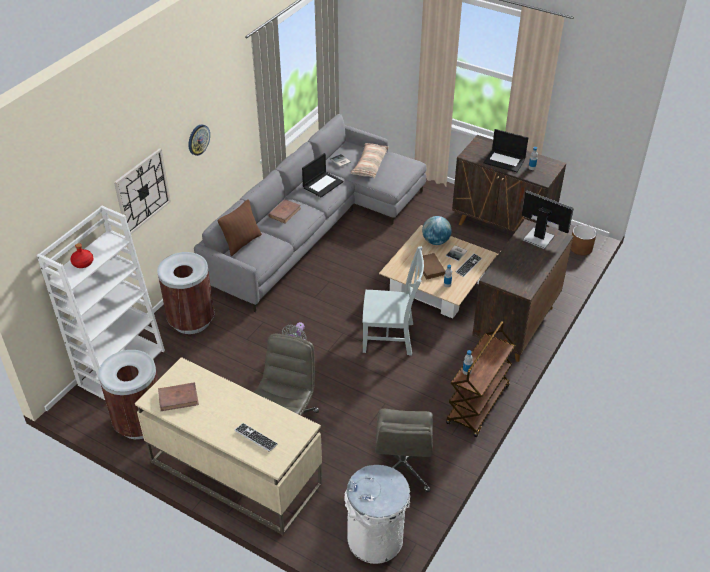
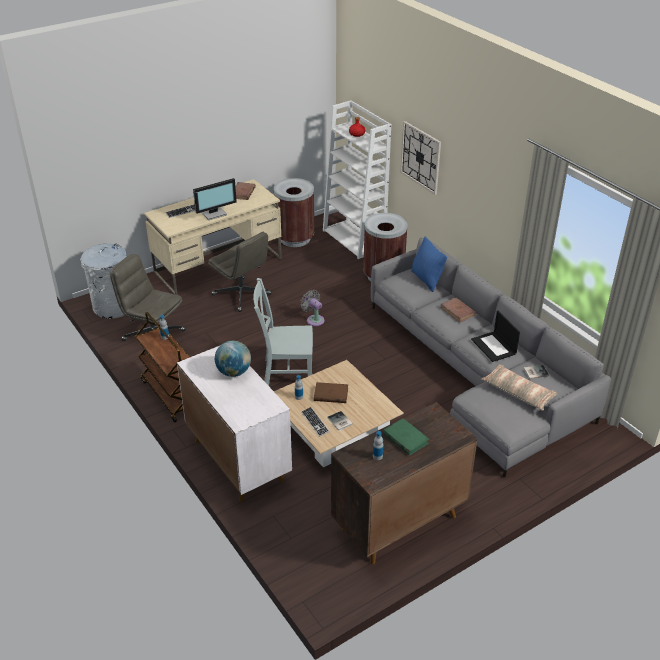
camera: 115 degrees right, 5 degrees down
(198, 139) = (473, 181): wall clock -> none
(242, 243) = (426, 280): brown pillow -> blue pillow
(391, 338) = (285, 373): grey chair -> grey chair turned 60 degrees clockwise
(436, 241) = (368, 413): globe -> globe (234, 372)
(505, 161) = (405, 438): laptop -> green book
(515, 326) = (238, 460): brown cabinet -> white cabinet
(539, 237) = (253, 405): monitor -> monitor (214, 213)
(580, 248) = (316, 581): brown planter -> none

